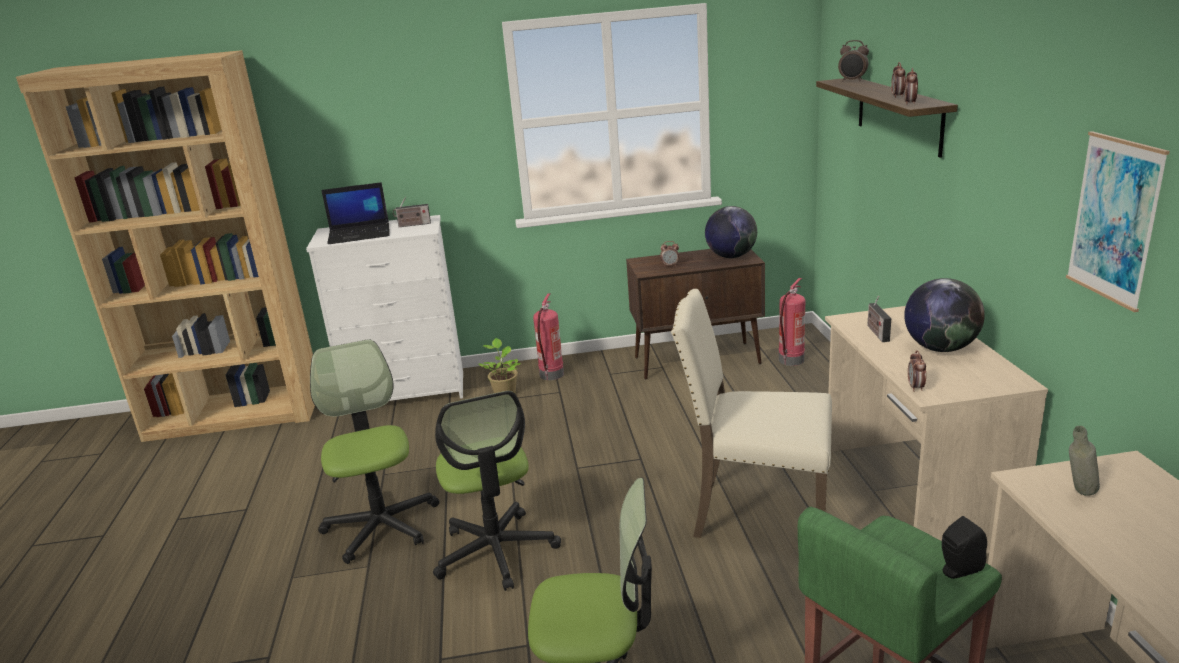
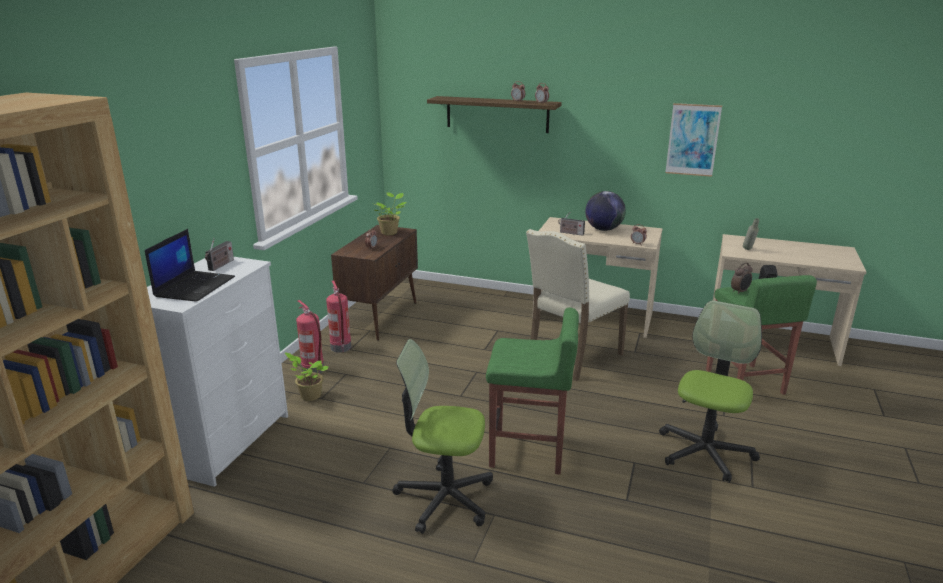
camera: 65 degrees left, 0 degrees up
(496, 551) = (528, 451): office chair -> green stool
(731, 256) = (390, 232): globe -> potted plant
(791, 360) = (425, 295): fire extinguisher -> fire extinguisher (341, 348)
(852, 81) = (449, 97): alarm clock -> alarm clock (740, 292)

